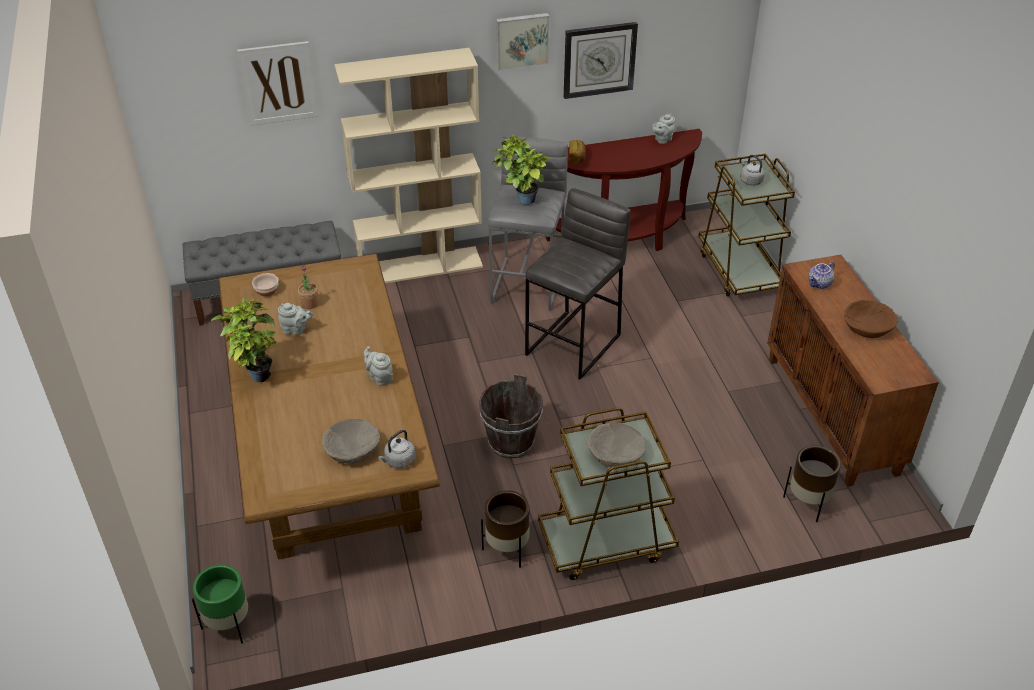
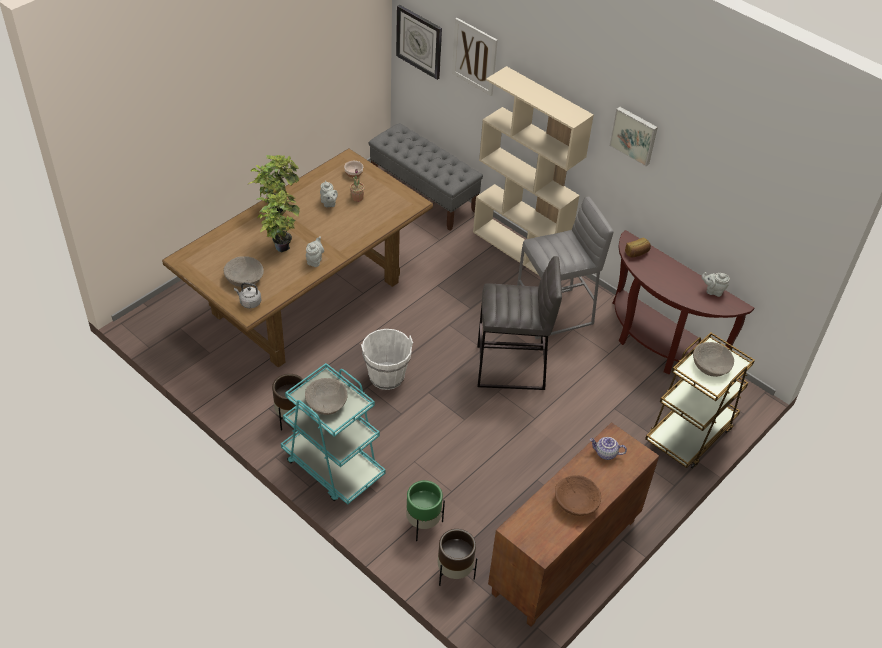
camera: 55 degrees right, 5 degrees up
(228, 625) = (152, 318): green planter -> green planter (422, 524)
(510, 442) = (386, 376): brown bucket -> white bucket
(521, 201) = (554, 246): potted plant -> potted plant (280, 245)
(599, 59) = (689, 191): wall clock -> wall clock (419, 41)
(606, 542) = (332, 466): brown cart -> turquoise cart
(750, 180) = (711, 365): grey kettle -> beige bowl

